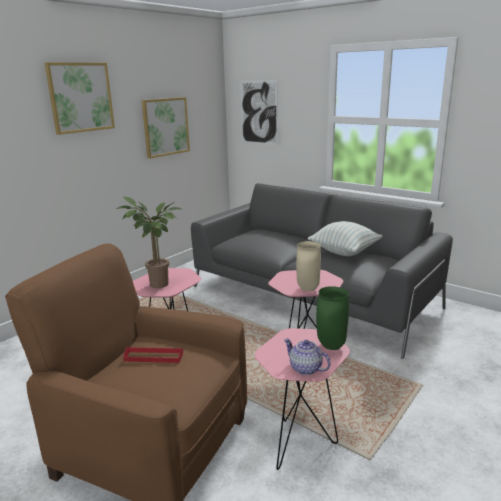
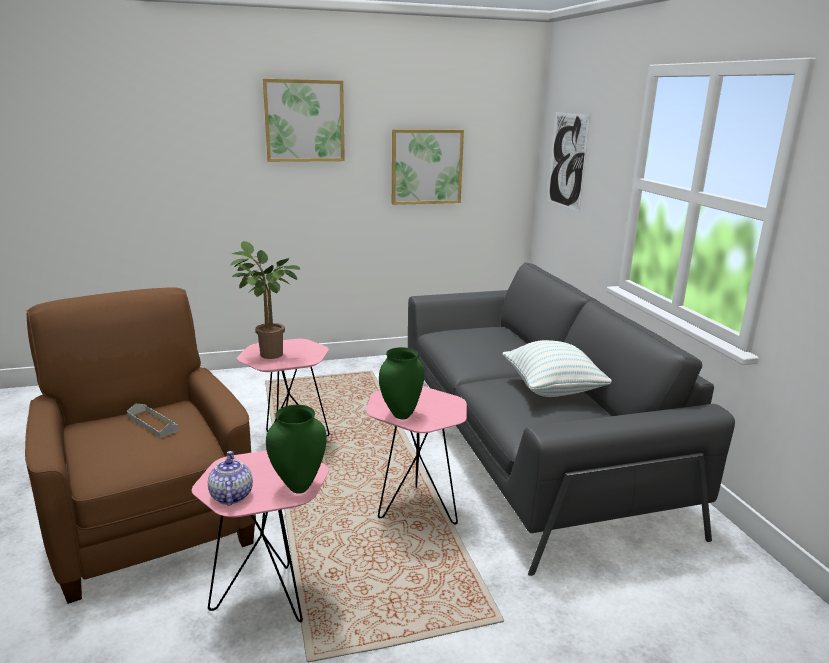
camera: 35 degrees right, 0 degrees up
(154, 357) = (153, 423): red tray -> grey tray
(307, 288) = (400, 414): beige vase -> green vase

